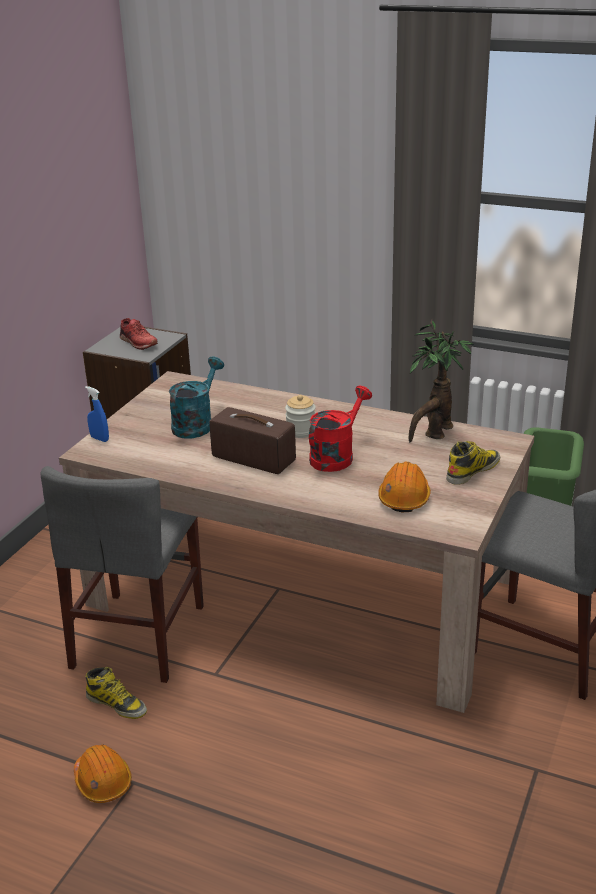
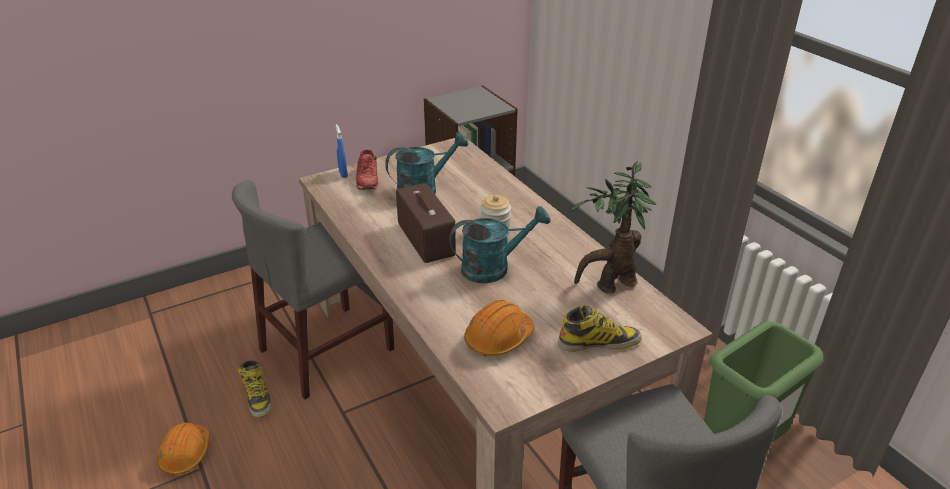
camera: 35 degrees right, 5 degrees up
(137, 342) = (471, 104): red shoe -> red shoe (367, 179)
(336, 456) = (493, 267): red watering can -> turquoise watering can

